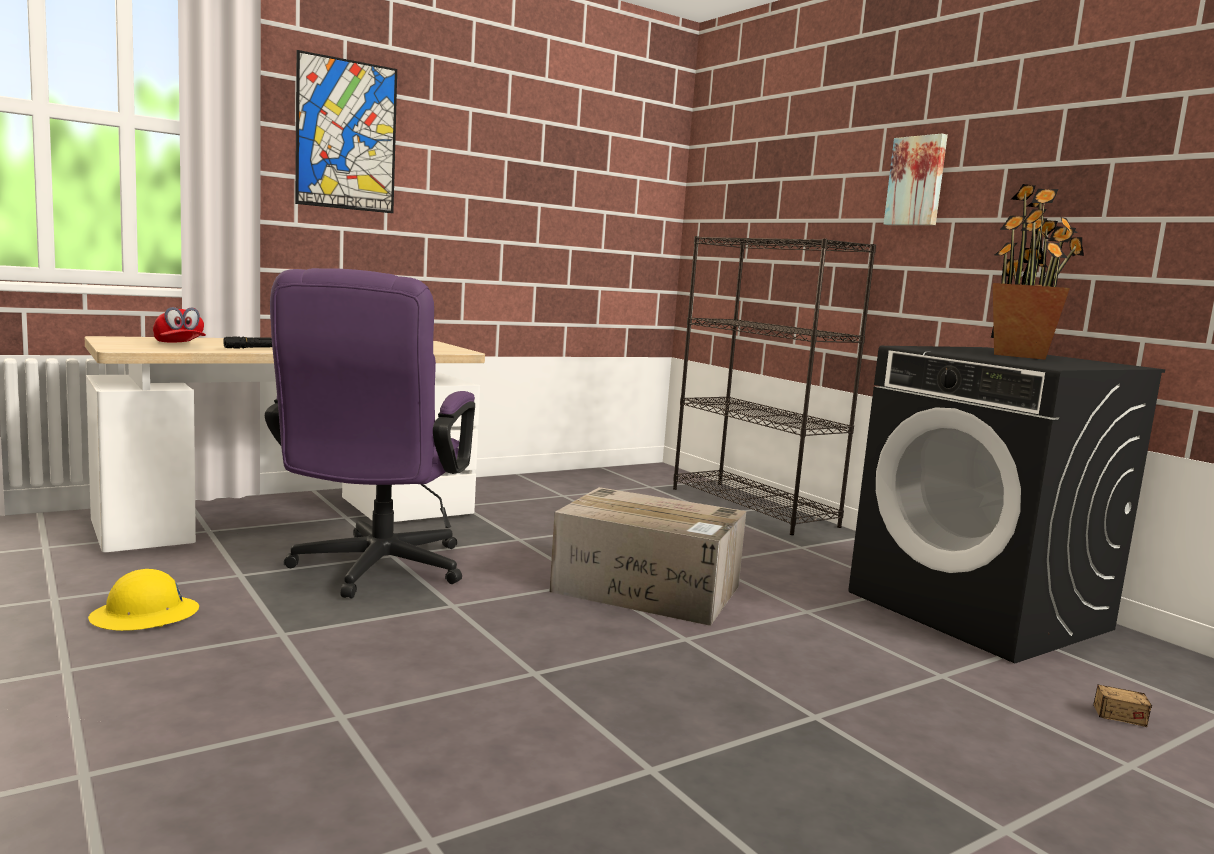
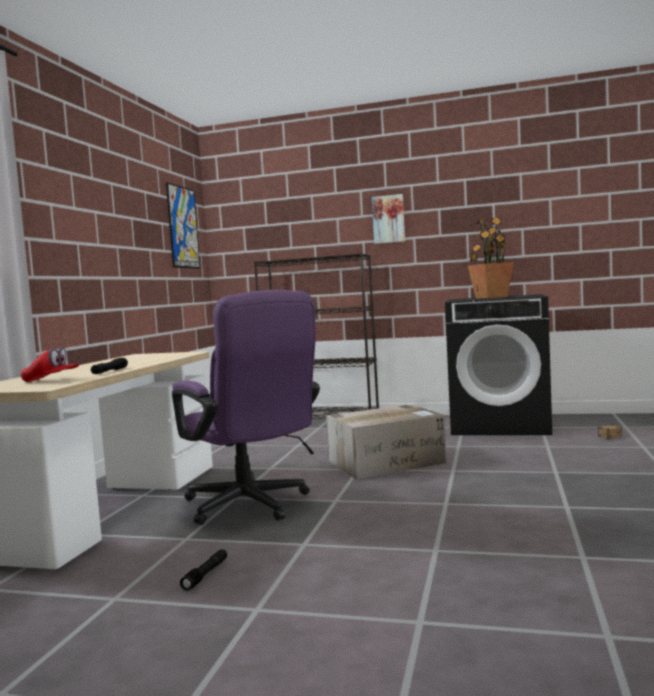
camera: 40 degrees left, 5 degrees down
(145, 616) = (205, 575): yellow hard hat -> black flashlight
(346, 135) = (54, 204): picture -> picture (183, 227)

